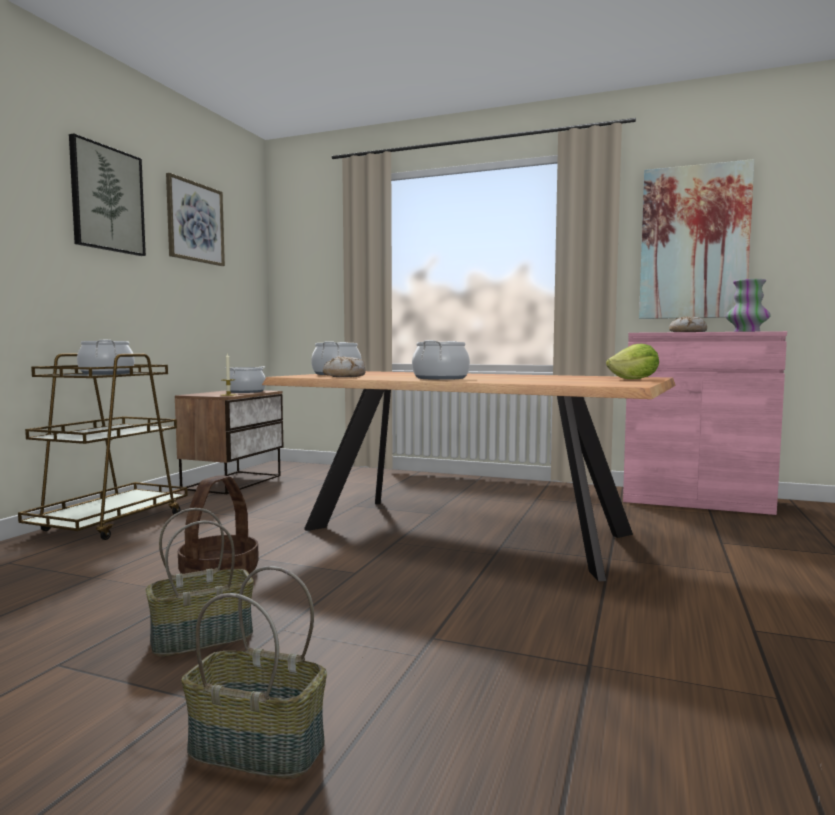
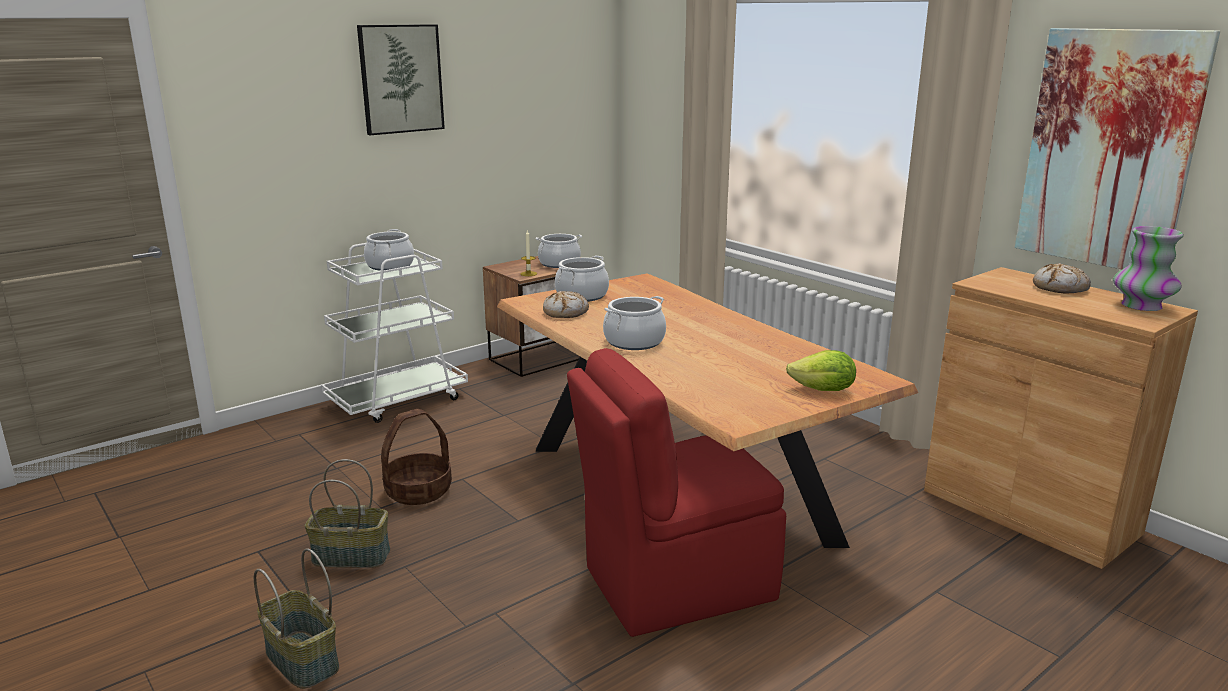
camera: 30 degrees right, 15 degrees up
(111, 523) = (398, 400): brown cart -> white cart
(195, 222) = (510, 72): picture -> none
(555, 579) = (674, 584): none -> red chair
(694, 500) = (1029, 511): pink cabinet -> brown cabinet

